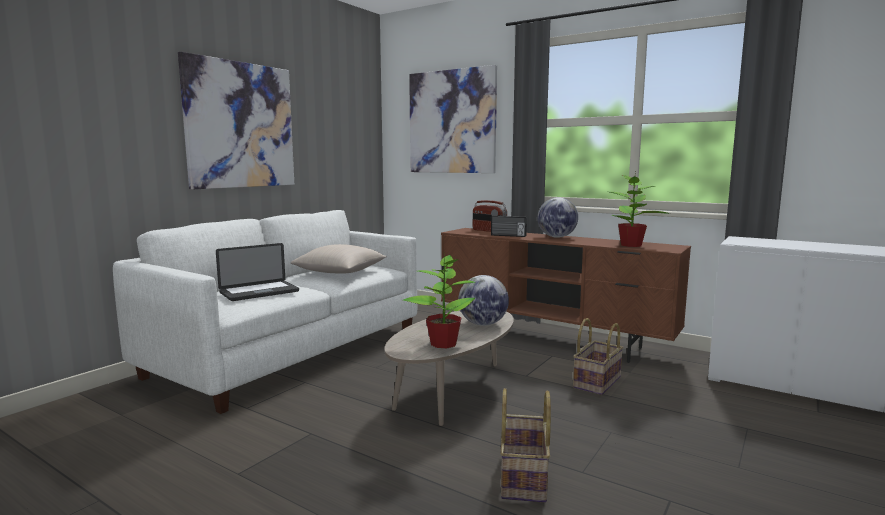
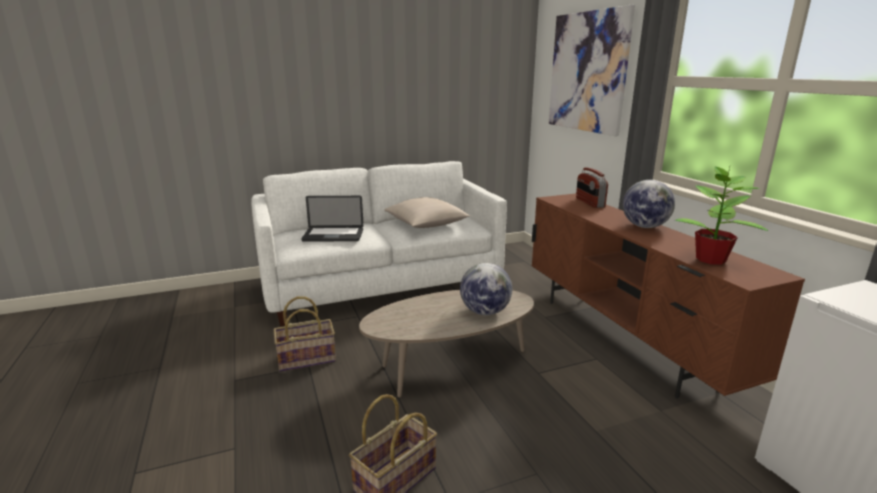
camera: 35 degrees right, 10 degrees up
(240, 125) = (366, 82): picture -> none
(443, 343) = (417, 324): potted plant -> none
(508, 235) = (593, 214): radio -> none
(596, 382) = (602, 408): basket -> basket (307, 358)

